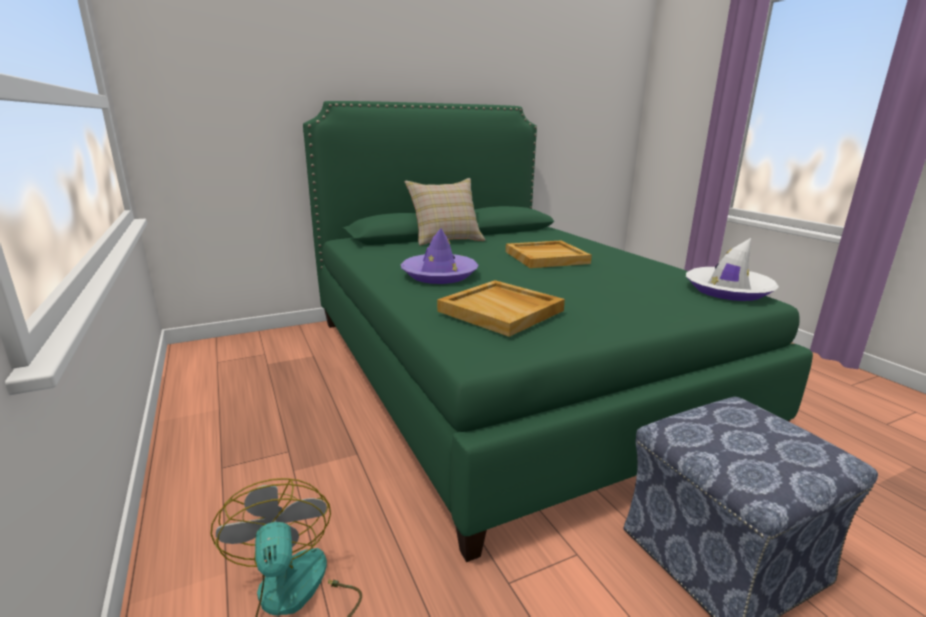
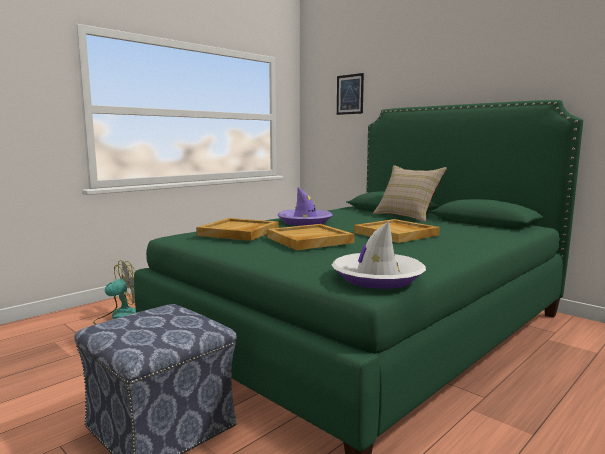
camera: 70 degrees right, 10 degrees down
(243, 69) = (350, 94): none -> picture
(569, 287) = (309, 240): none -> beige tray

